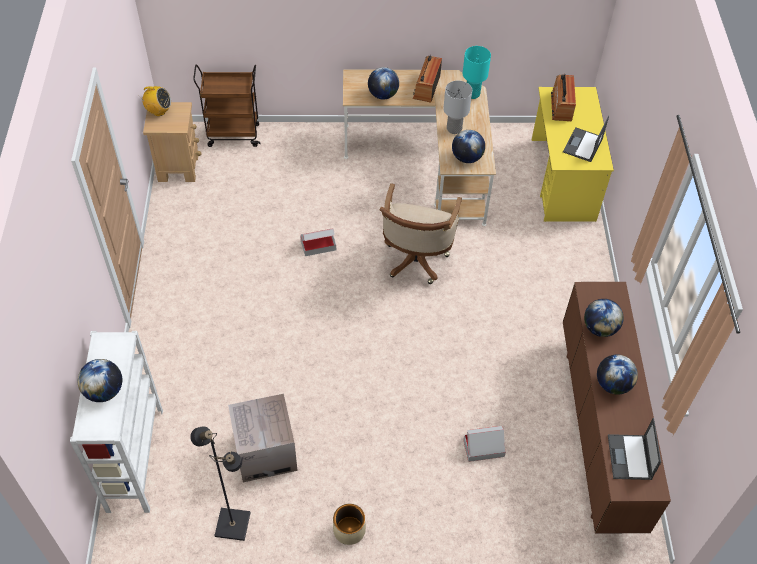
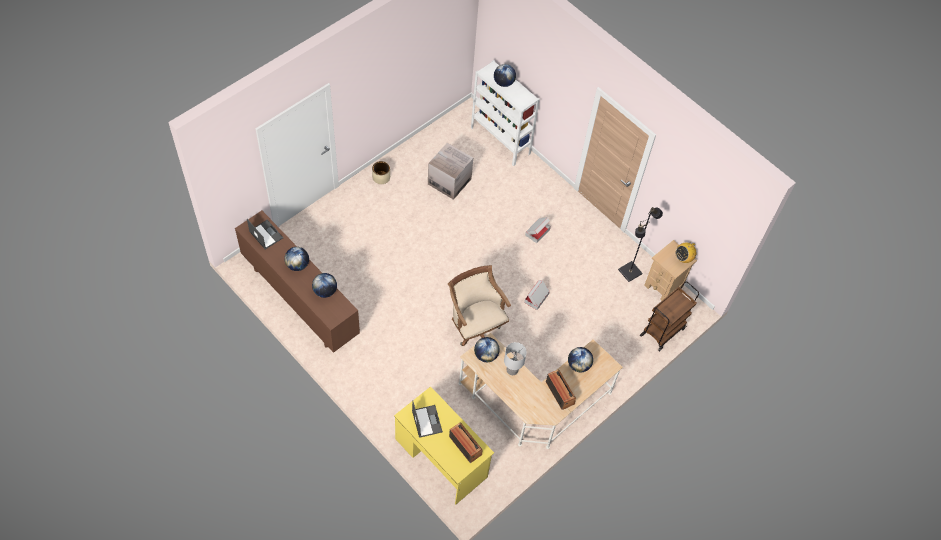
camera: 135 degrees right, 5 degrees up
(232, 524) = (432, 146): black floor lamp -> black floor lamp (630, 271)
(472, 95) = (527, 408): turquoise table lamp -> none
(483, 448) = (351, 252): cardboard box -> cardboard box (537, 232)

